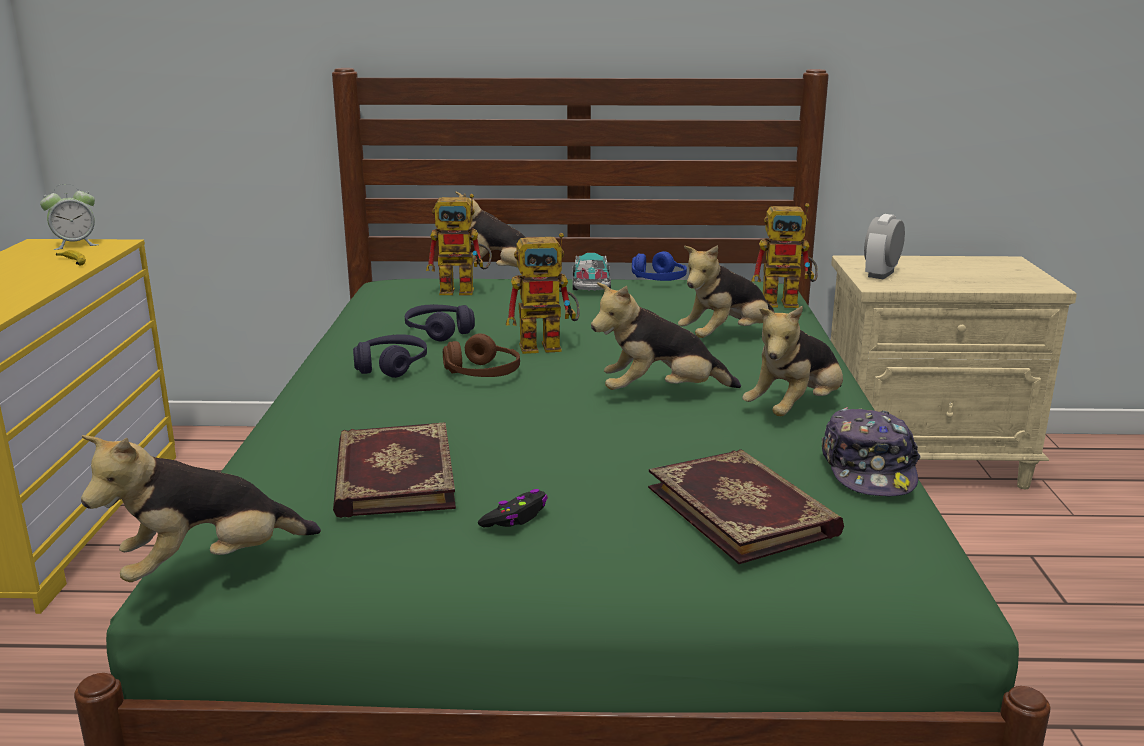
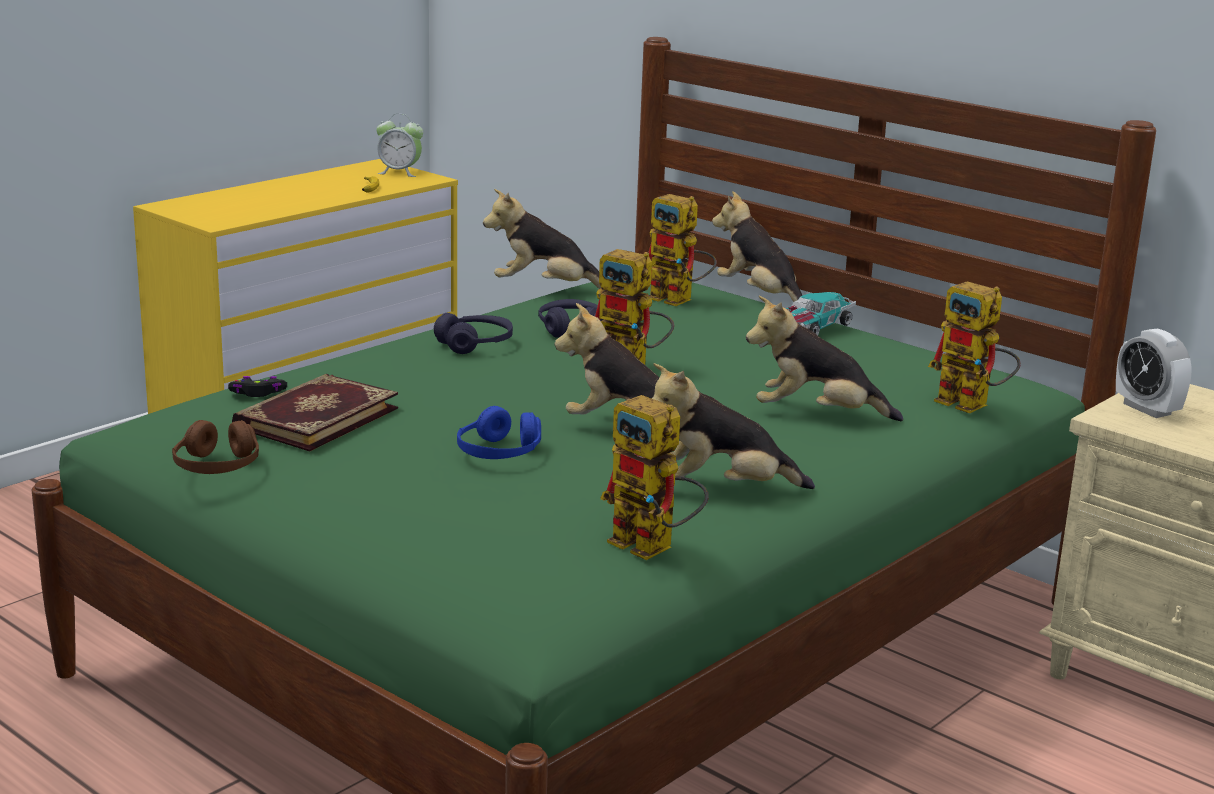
camera: 40 degrees right, 0 degrees up
(209, 567) = (129, 429): plush toy -> plush toy (545, 289)
(482, 374) = (527, 372): brown headphones -> brown headphones (217, 466)
(516, 518) = (335, 472): black game controller -> black game controller (258, 393)
(658, 280) = (898, 345): blue headphones -> blue headphones (499, 453)
(743, 510) = (487, 529): book -> none
(868, 469) = (654, 547): cap -> toy robot
(881, 274) = (1147, 409): alarm clock -> alarm clock turned 105 degrees counterclockwise

